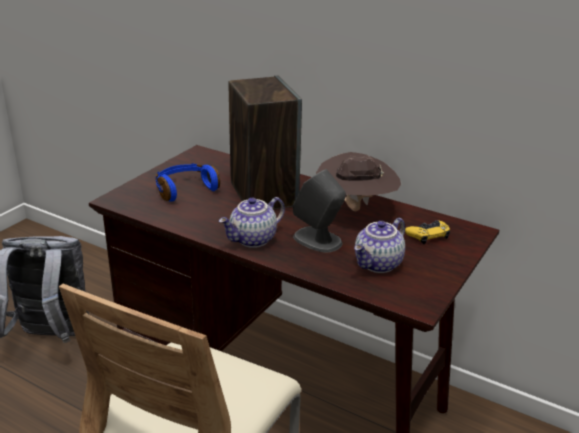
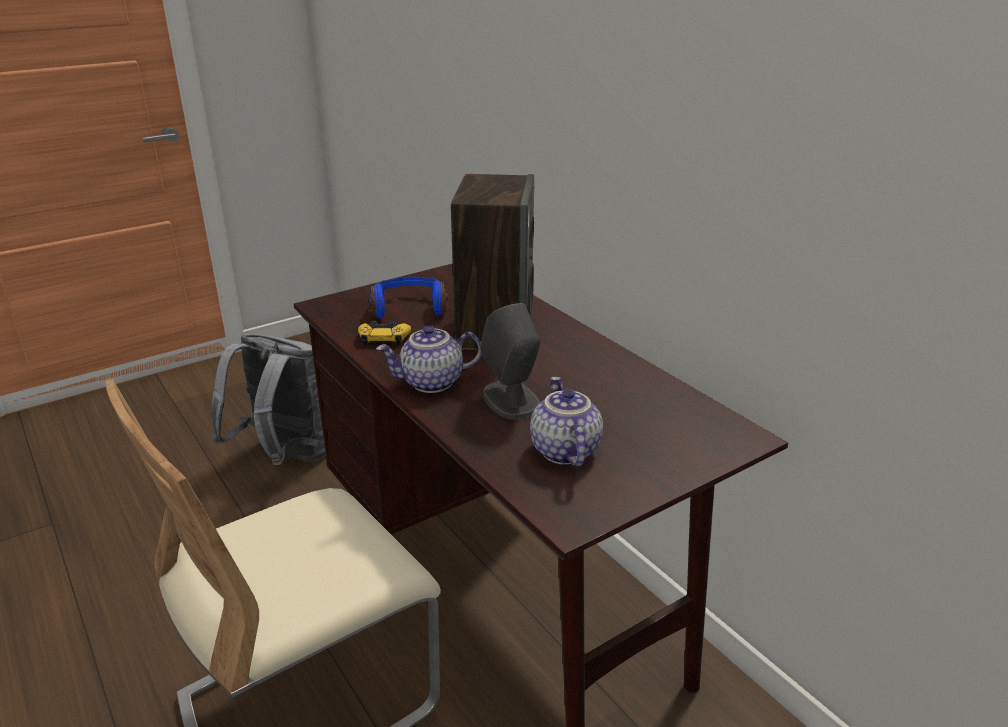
camera: 25 degrees right, 0 degrees up
(355, 208) = (597, 370): brown hat -> none
(379, 264) = (563, 450): teapot -> teapot turned 105 degrees clockwise
(428, 235) = (669, 426): yellow game controller -> yellow game controller (384, 338)

